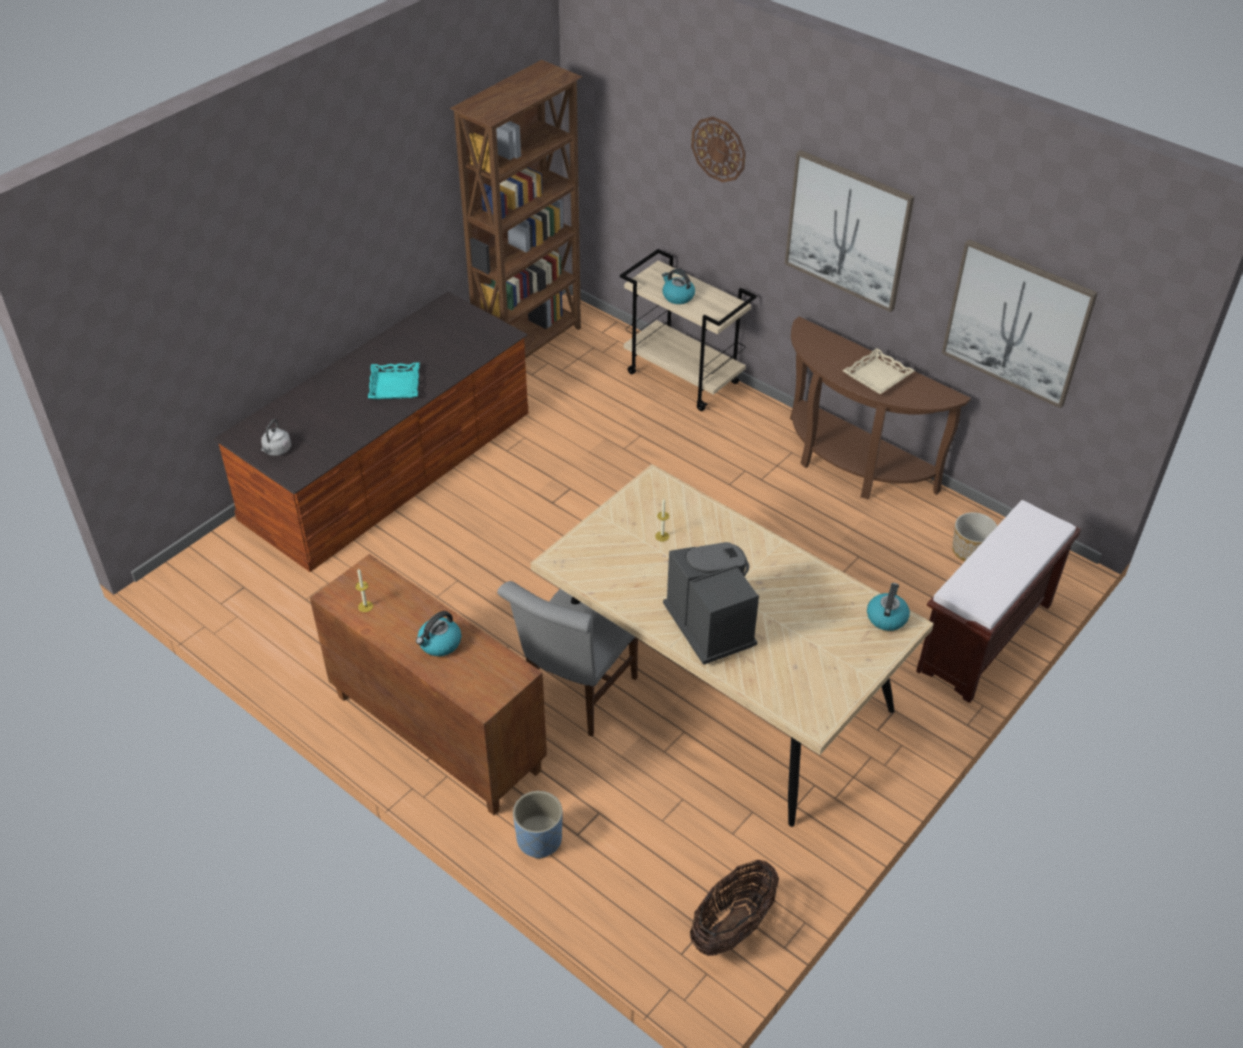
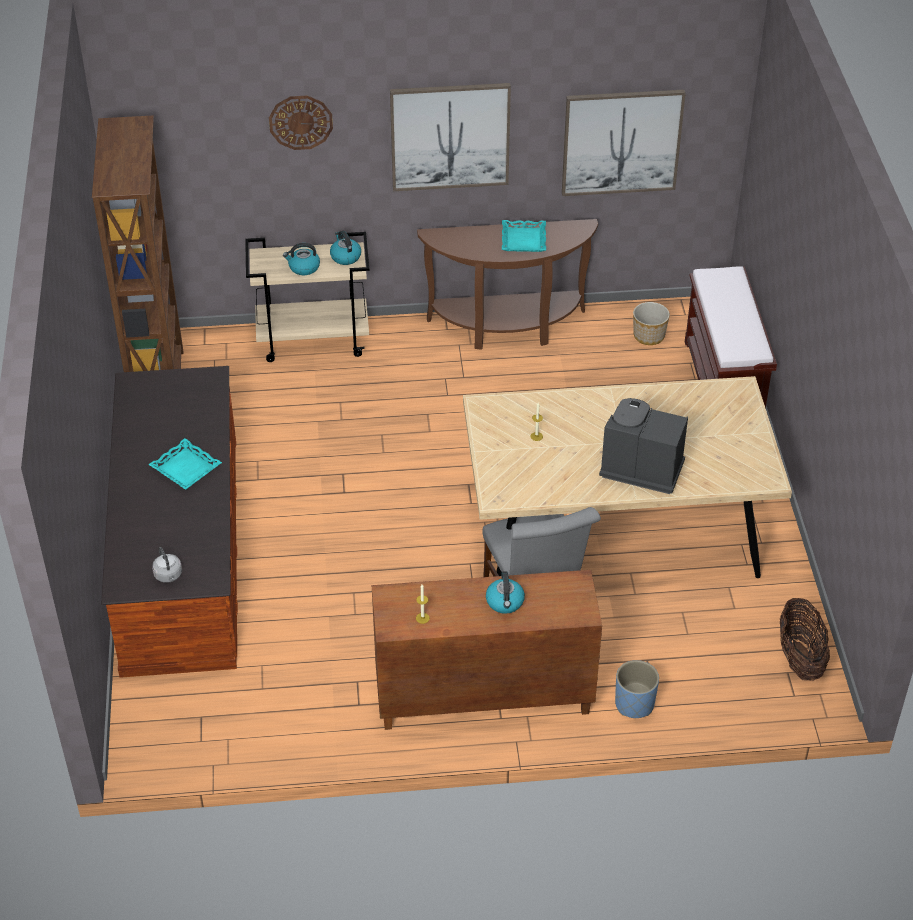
camera: 45 degrees left, 0 degrees up
(878, 376) = (524, 240): beige tray -> turquoise tray
(886, 617) = (727, 391): kettle -> kettle (345, 257)

